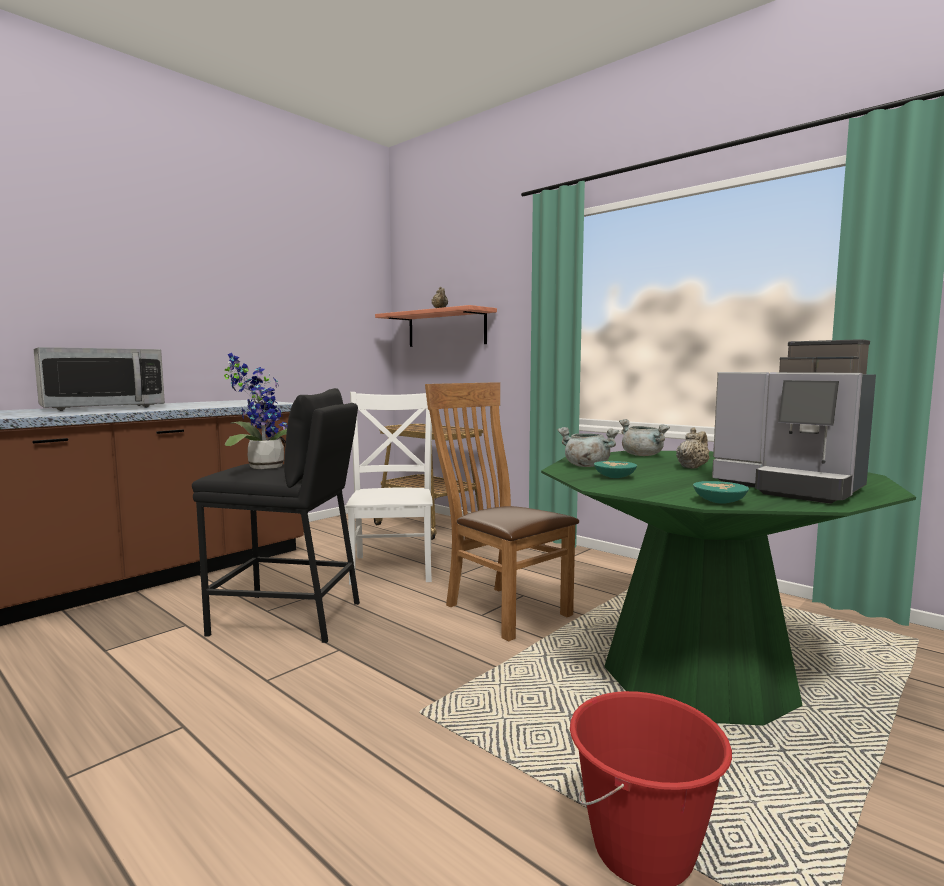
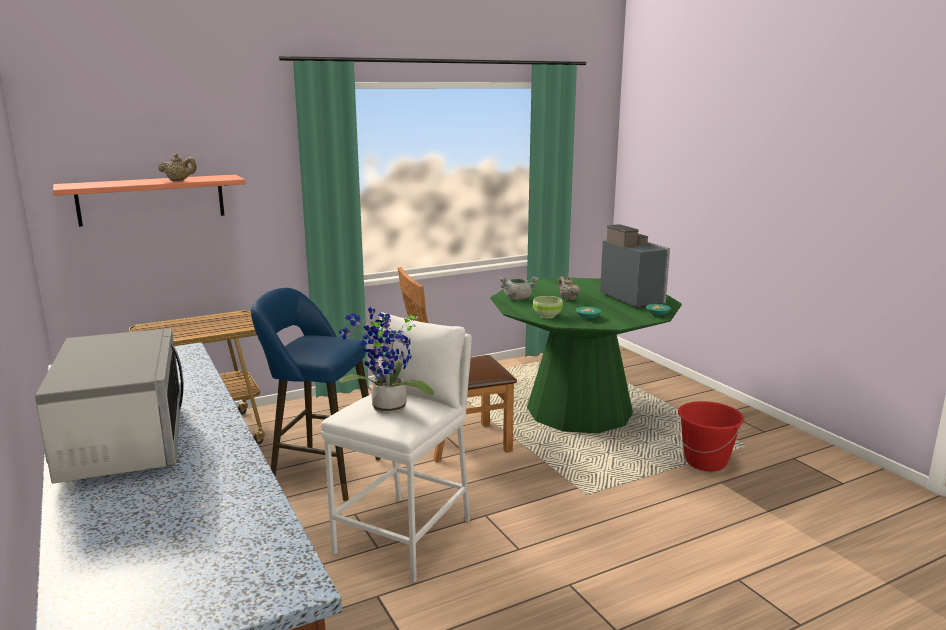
camera: 70 degrees left, 10 degrees up
(287, 618) = (405, 536): black stool -> white stool
(393, 566) = (320, 472): white chair -> blue stool
(585, 466) = (547, 316): grey cooking pot -> green bowl
(790, 488) = (633, 298): coffee machine -> coffee machine turned 90 degrees counterclockwise

